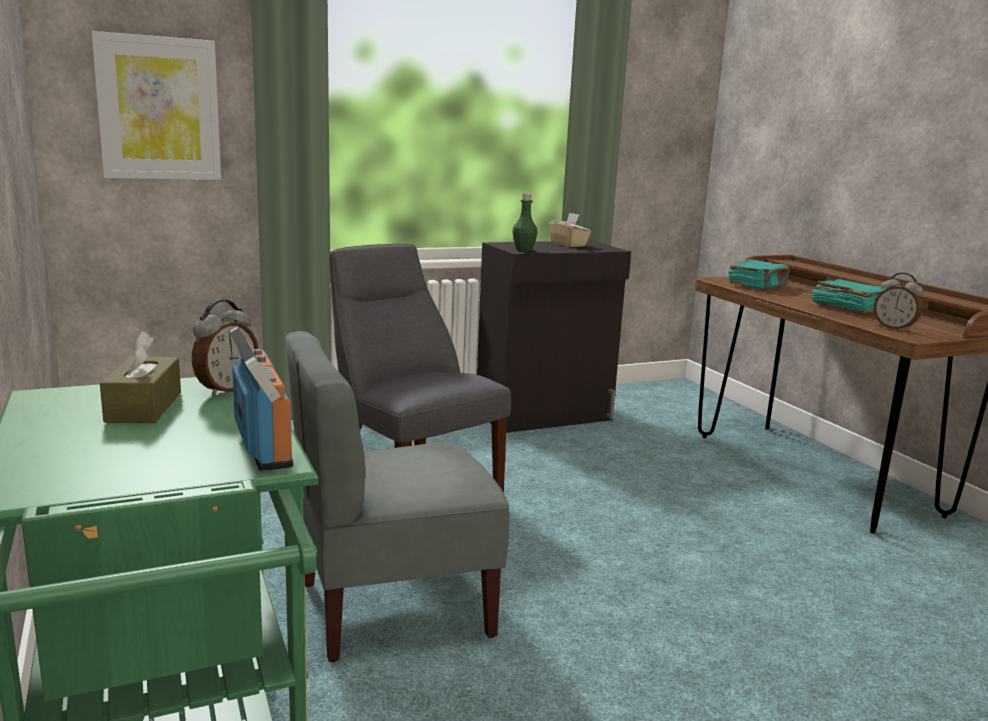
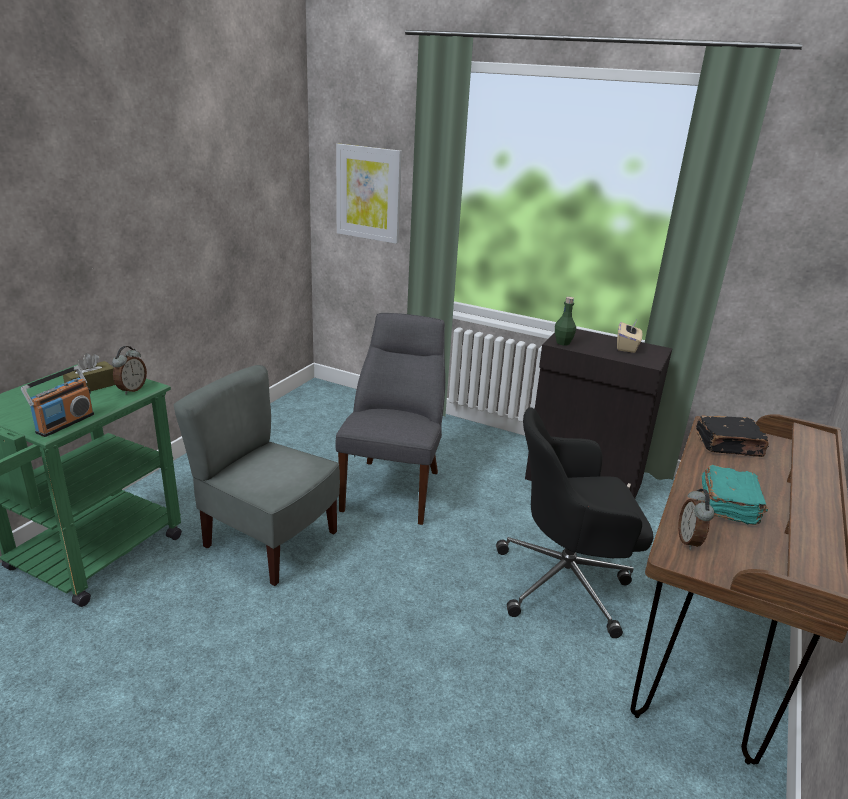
camera: 50 degrees right, 10 degrees up
(226, 390) = (131, 389): alarm clock -> alarm clock turned 60 degrees counterclockwise
(680, 484) = (566, 583): none -> black office chair
(758, 286) = (729, 446): turquoise book -> black book

